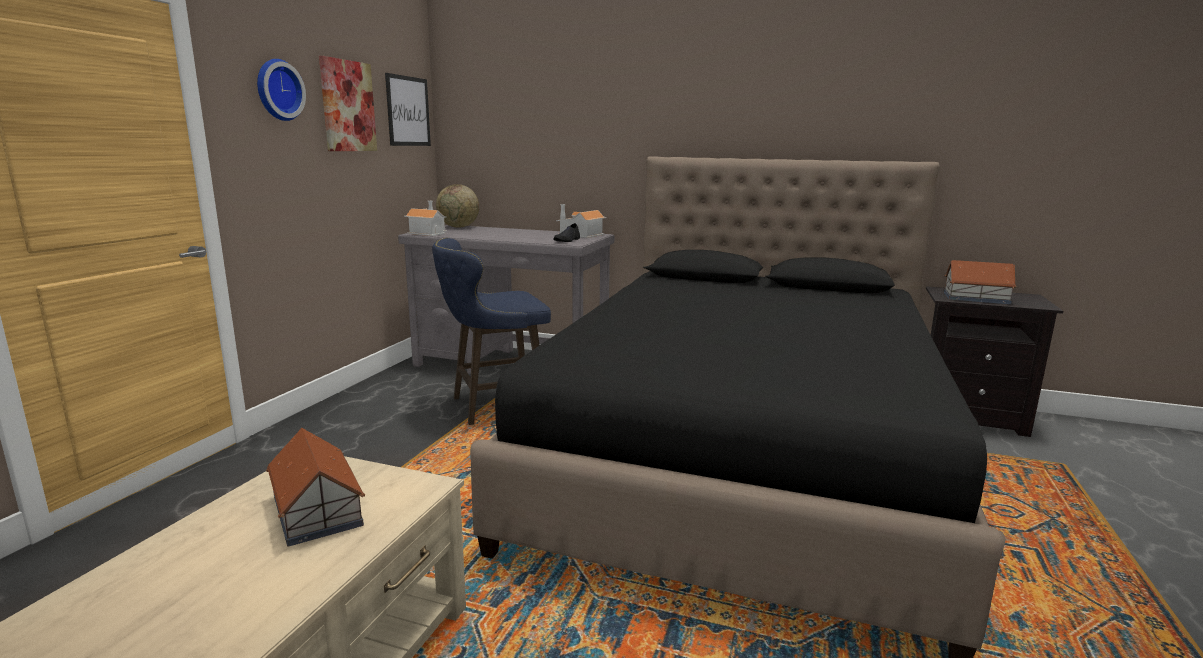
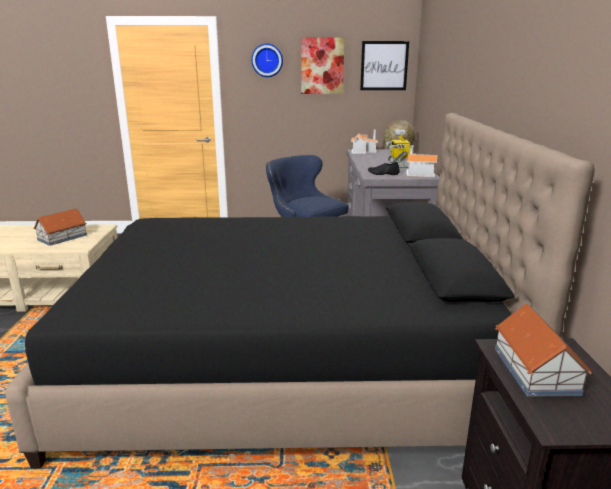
camera: 70 degrees right, 5 degrees up
(530, 233) = (399, 164): none -> toy robot

